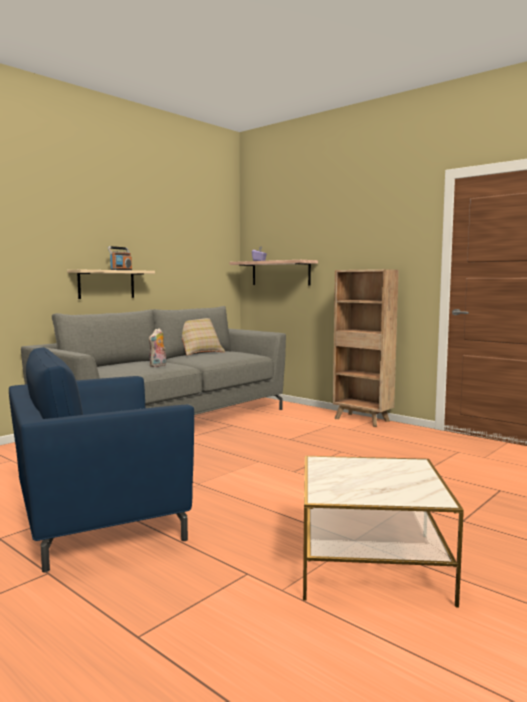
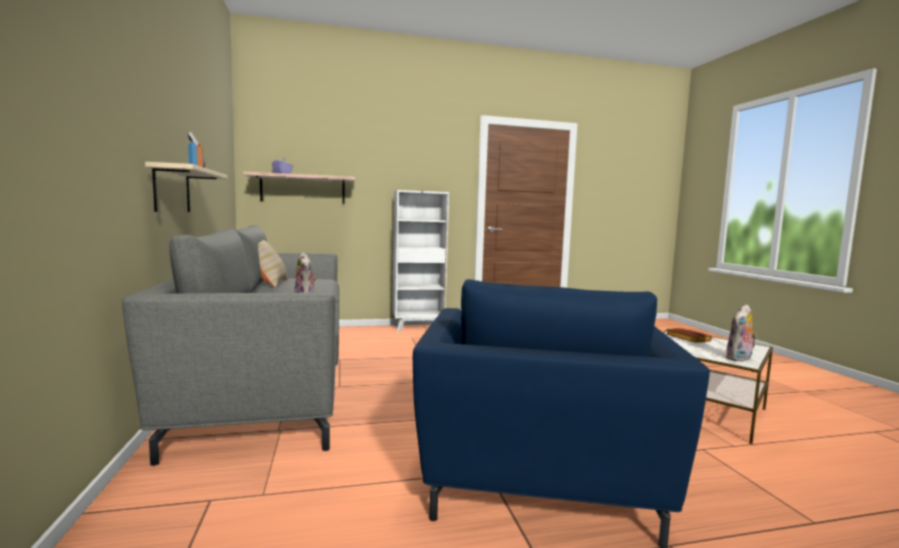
camera: 55 degrees left, 0 degrees up
(339, 494) = (739, 359): none -> plush toy
(362, 420) = (418, 328): brown bookcase -> white bookcase
(392, 468) = (686, 338): none -> brown book

